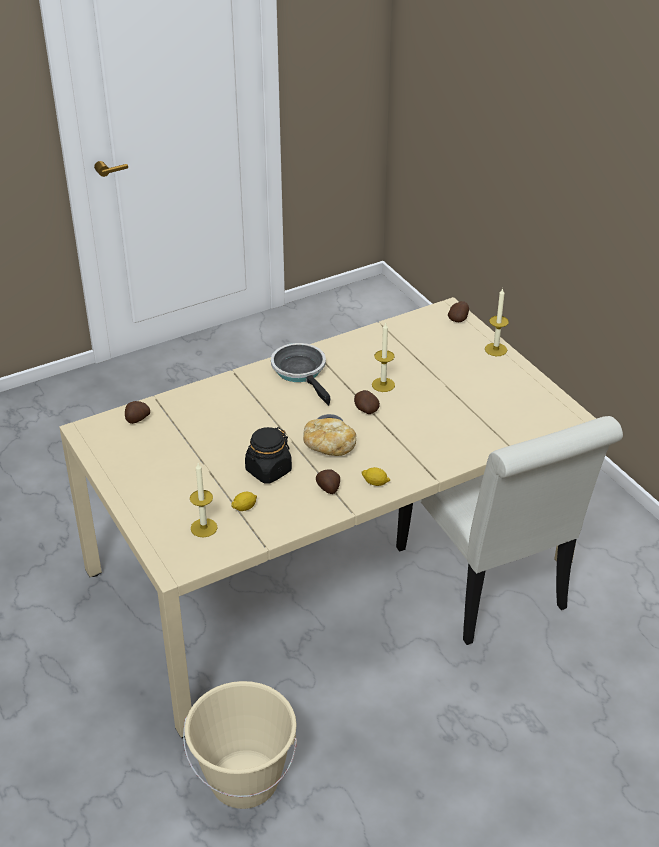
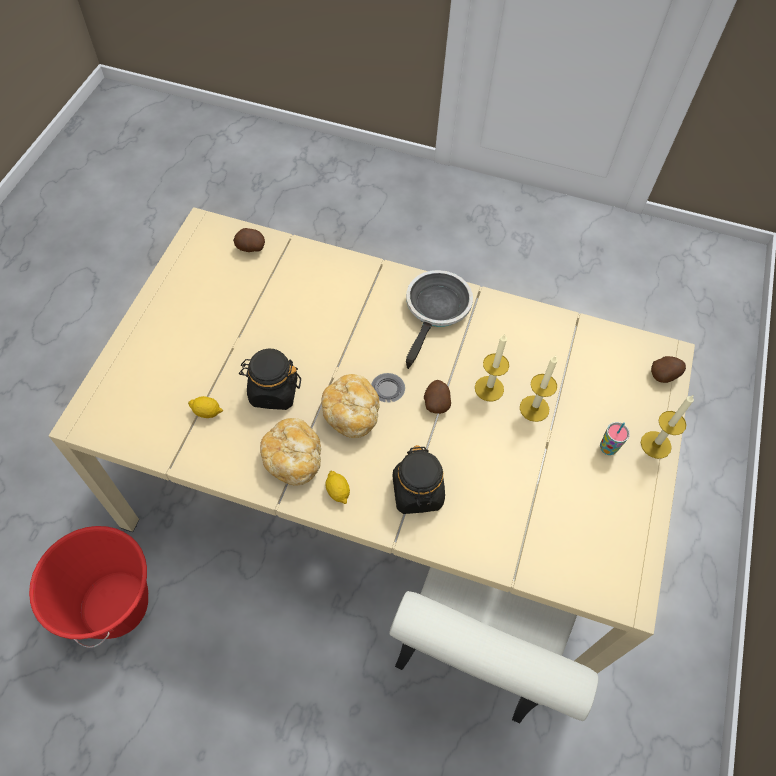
camera: 45 degrees right, 20 degrees up
(204, 528) = (154, 402): candle -> candle (534, 408)
(244, 780) = (116, 605): beige bucket -> red bucket
(328, 488) = (293, 458): potato -> bread
(415, 452) = (417, 492): none -> black jar
(477, 367) = (607, 448): none -> cup

